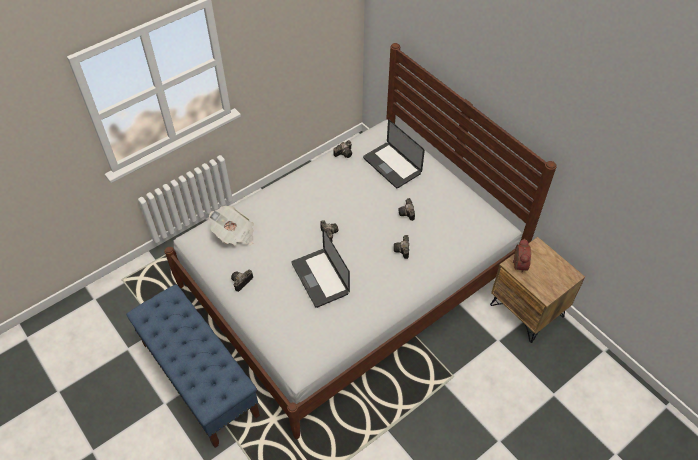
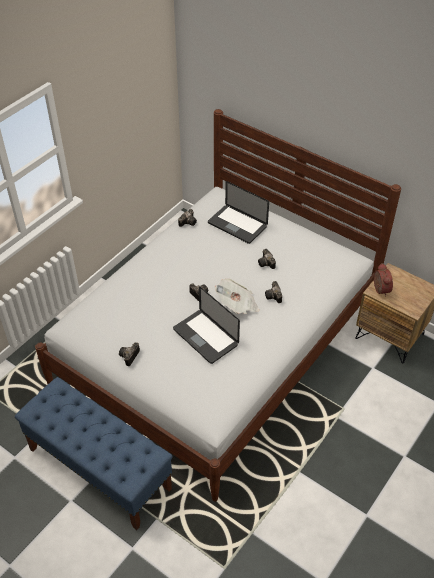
camera: 15 degrees left, 5 degrees down
(234, 234) = (107, 314): newspaper -> newspaper (237, 305)

